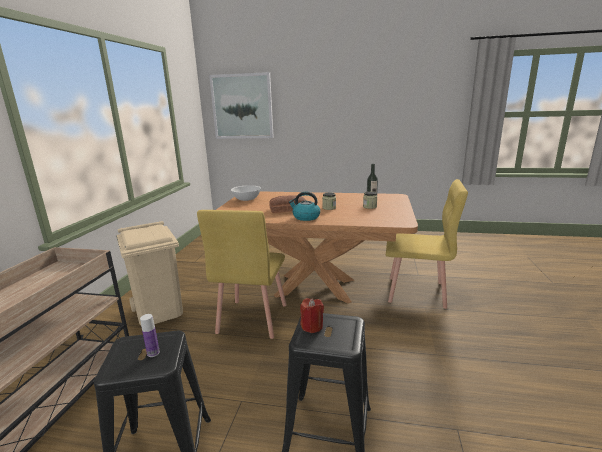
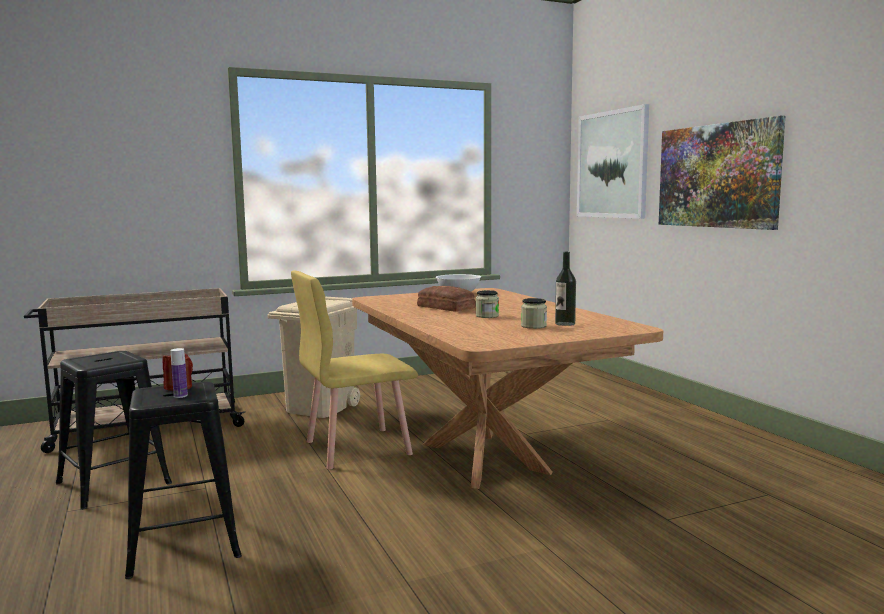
camera: 55 degrees right, 10 degrees down
(153, 353) = (105, 361): bottle -> bottle (180, 396)
(305, 217) = (424, 315): kettle -> none
(322, 114) = (717, 176): none -> picture
(417, 292) = (592, 530): yellow chair -> none

